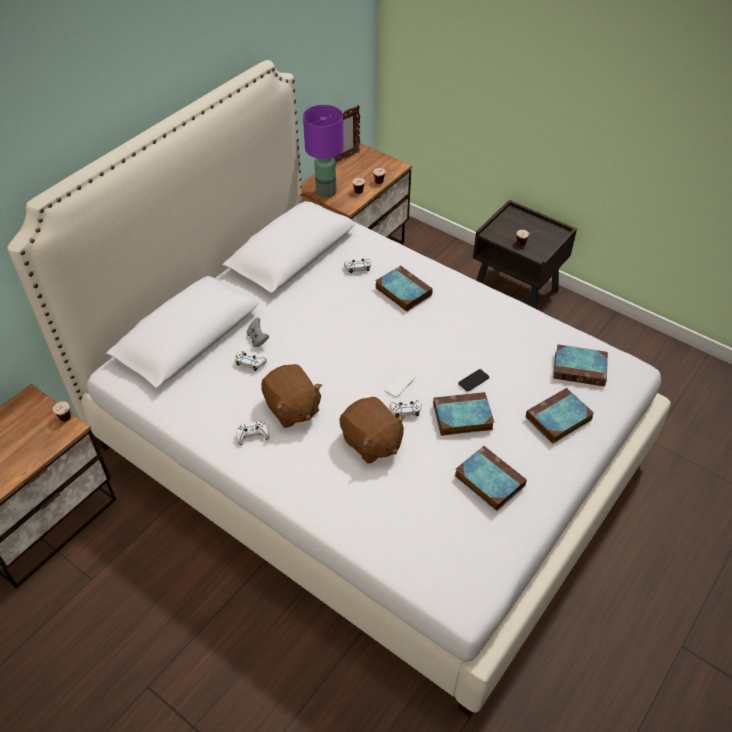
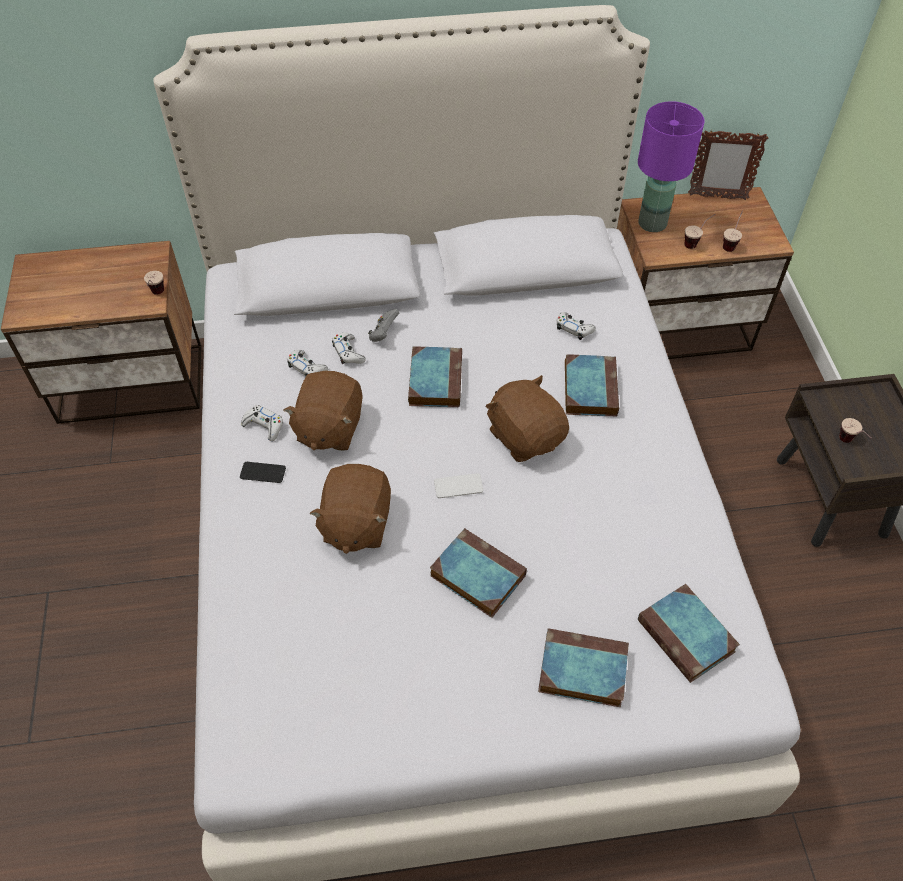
camera: 45 degrees right, 5 degrees up
(400, 336) = (525, 436): none -> brown plush toy
(405, 410) = (428, 519): white game controller -> white game controller (307, 368)
(473, 380) = (542, 547): phone -> phone (263, 473)
(488, 480) = (414, 666): book -> book (435, 379)

